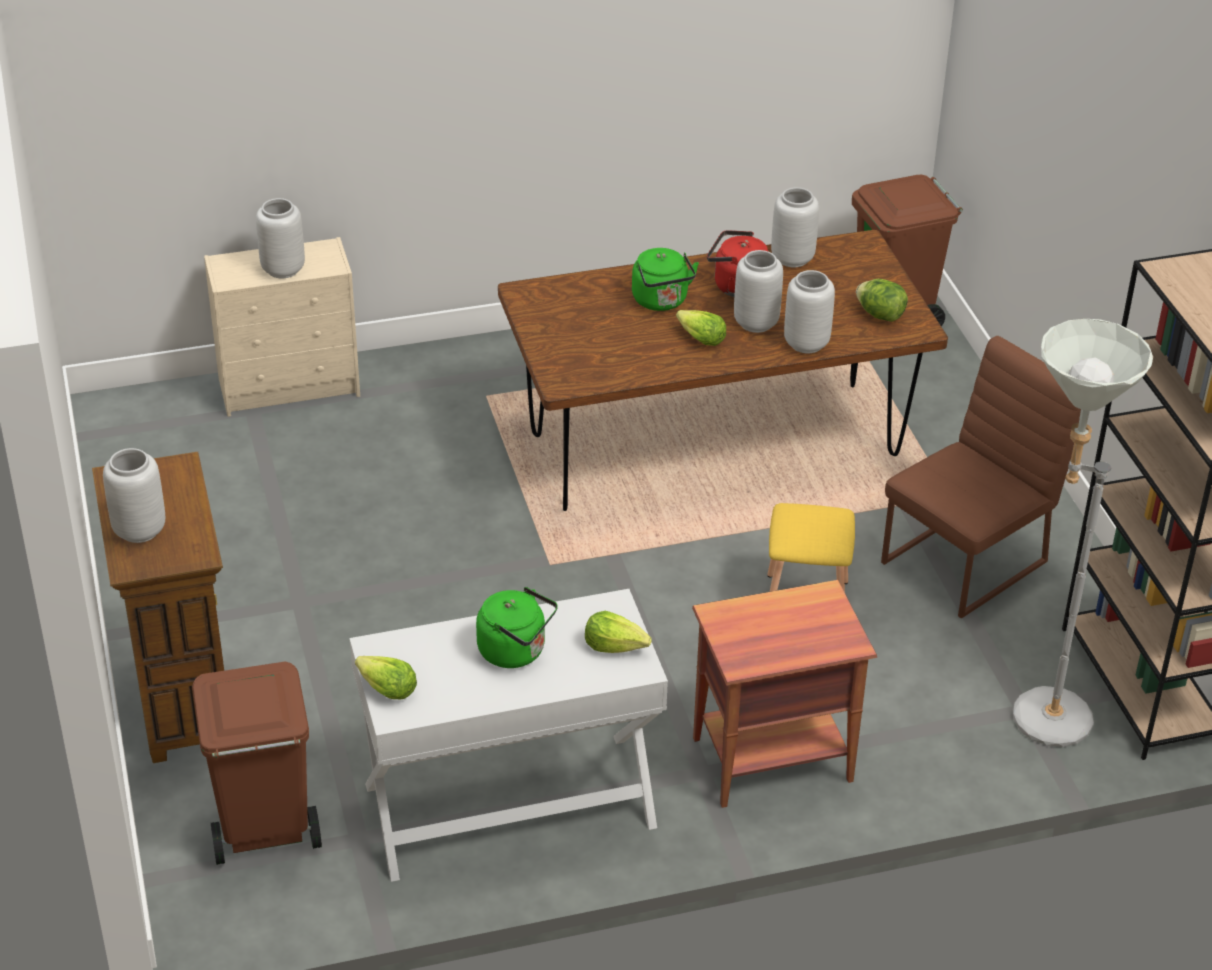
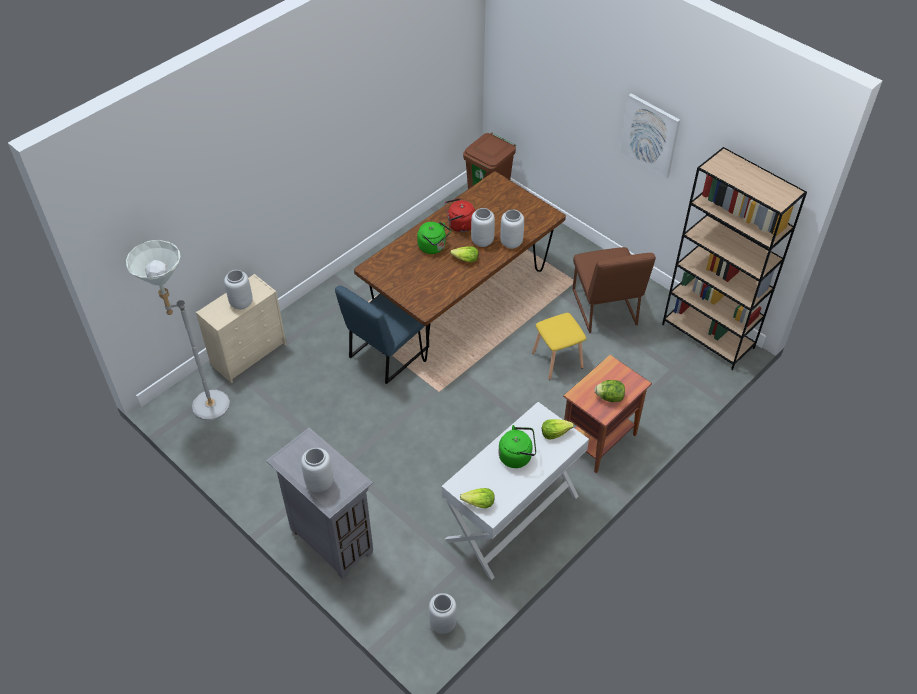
camera: 30 degrees left, 10 degrees up
(181, 702) = (330, 541): brown cabinet -> grey cabinet
(263, 830) = (418, 585): brown trash can -> none
(512, 473) = (387, 353): none -> blue chair
(791, 259) = (471, 201): grey vase -> grey vase (442, 624)
(880, 315) = (530, 215): lettuce -> lettuce (609, 397)
(968, 560) = (604, 308): brown chair -> brown chair turned 150 degrees clockwise
(1034, 714) = (680, 368): grey floor lamp -> grey floor lamp (202, 407)
(1134, 213) = (650, 135): none -> picture

